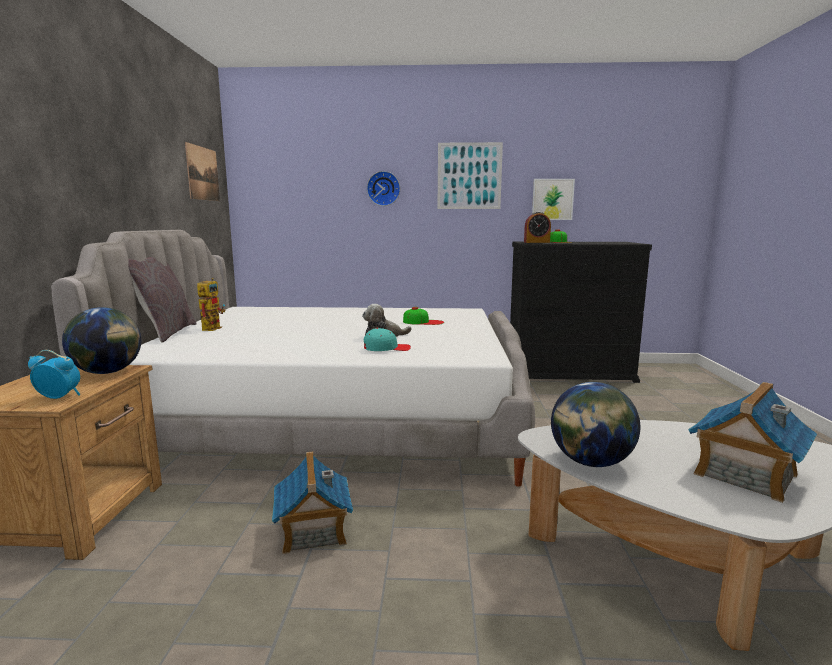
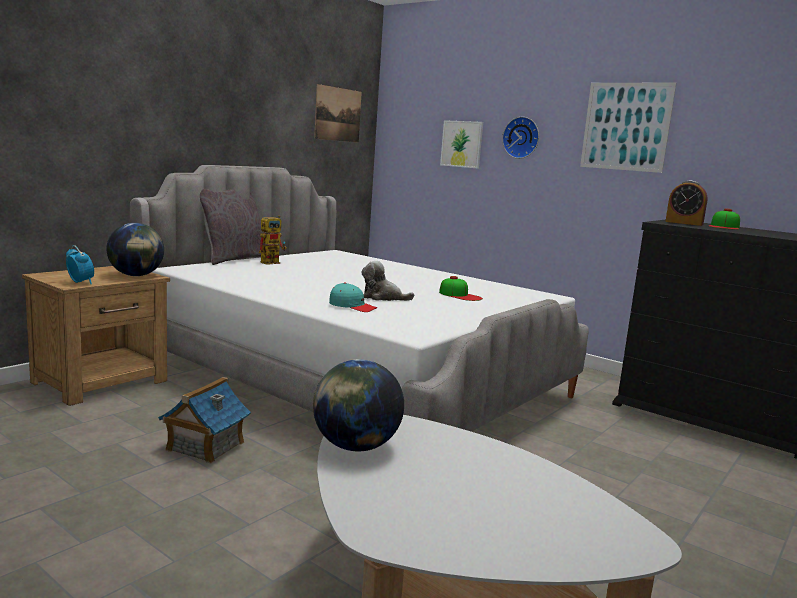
camera: 35 degrees right, 0 degrees up
(552, 199) = (741, 165): picture -> picture (462, 144)
(744, 474) = (473, 512): toy house -> none

